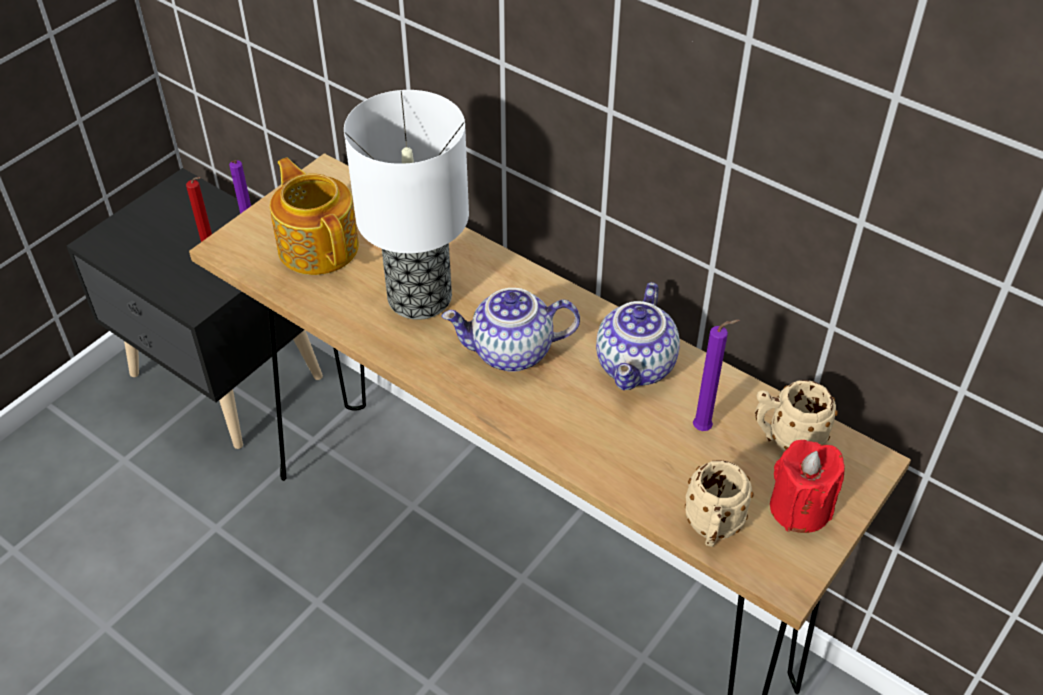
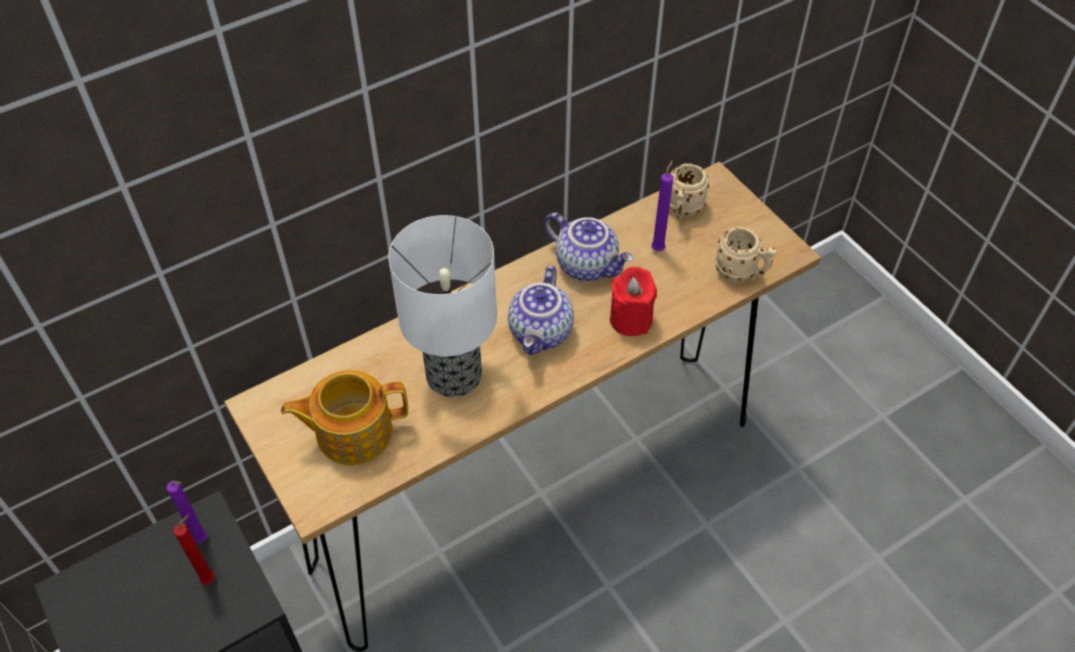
camera: 70 degrees left, 5 degrees up
(799, 508) = (739, 226): red candle -> red candle (631, 319)

